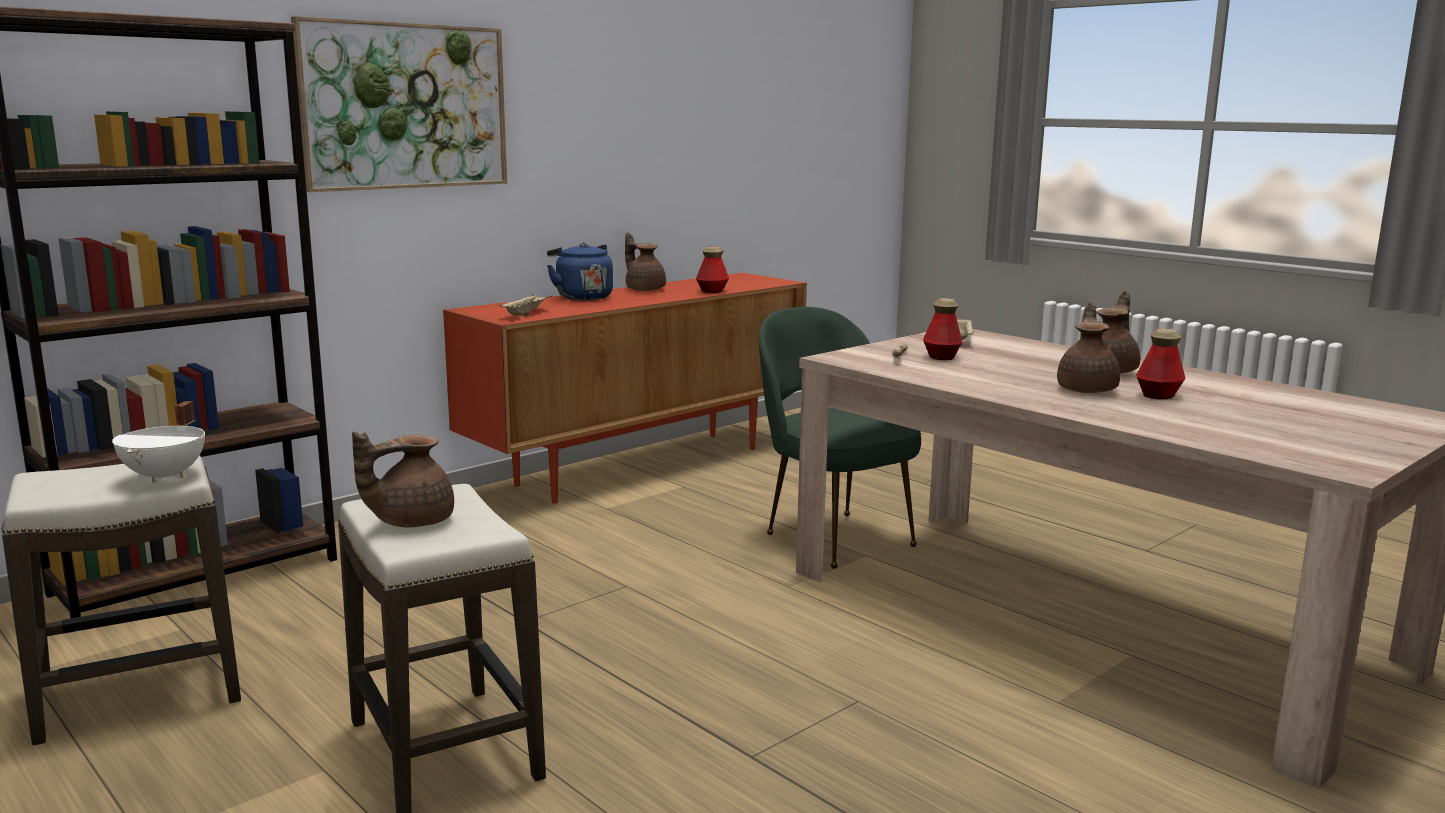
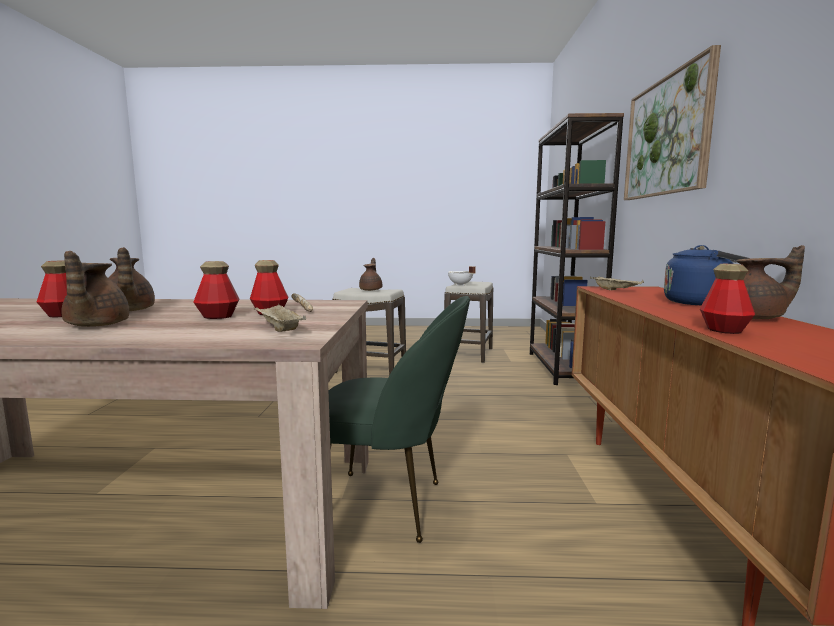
camera: 135 degrees right, 5 degrees down
(995, 362) = (218, 316): none -> bottle

